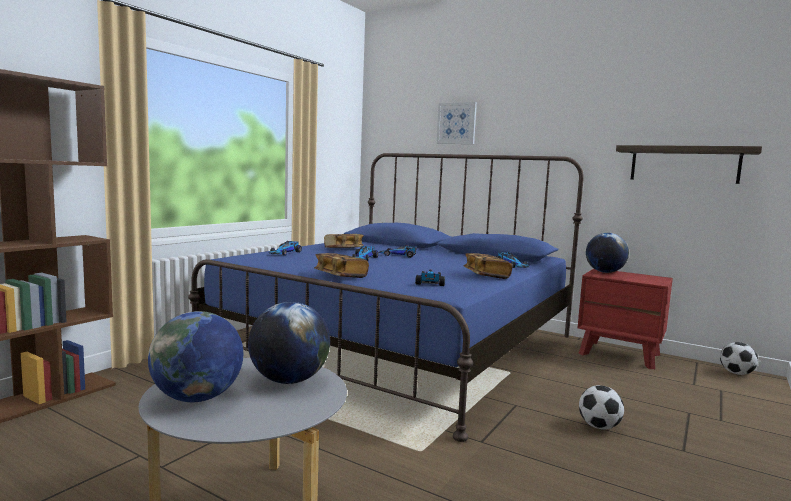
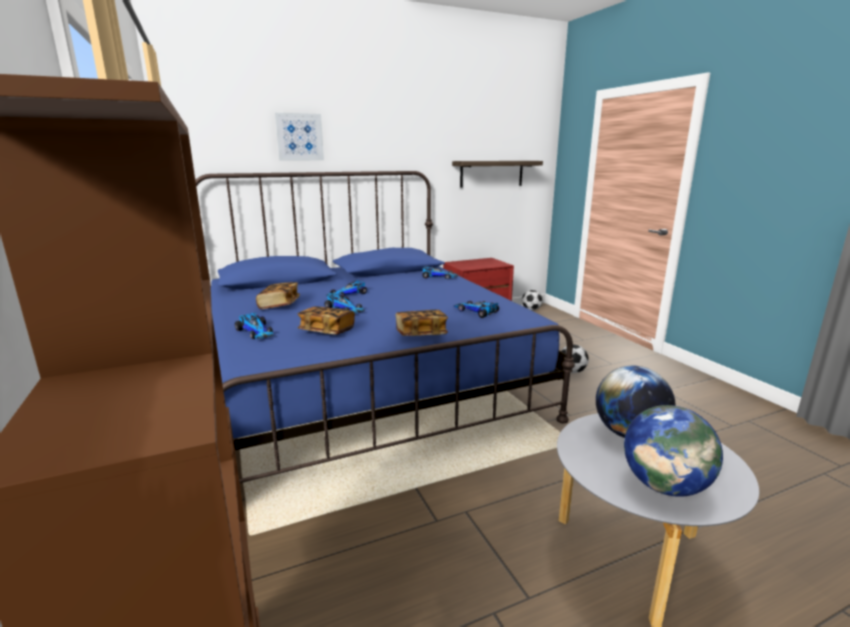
camera: 55 degrees left, 10 degrees up
(486, 275) = (469, 292): book -> book (327, 331)
(605, 272) = (460, 264): globe -> none

